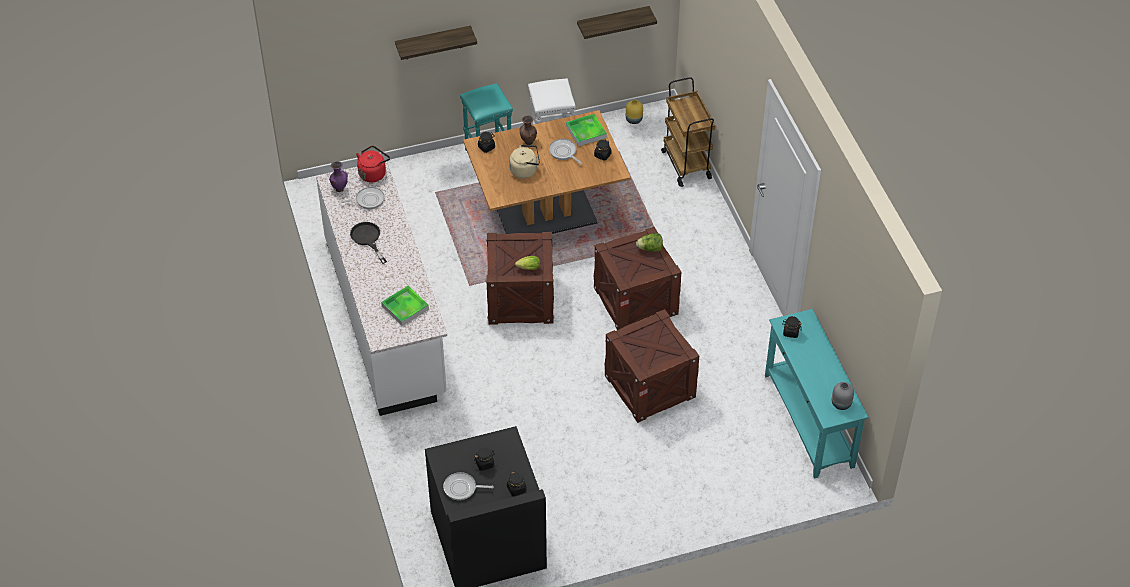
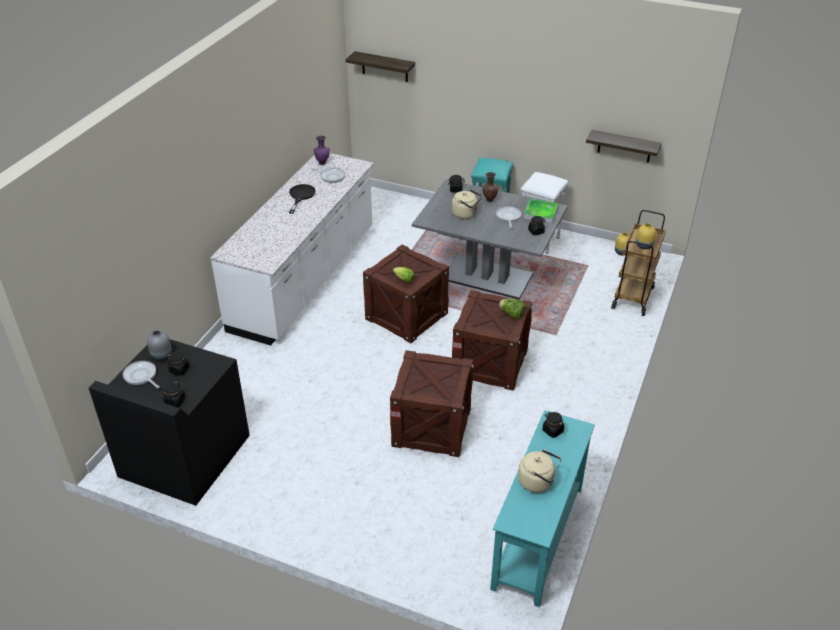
camera: 40 degrees right, 10 degrees down
(373, 173) = (355, 165): red kettle -> none
(405, 307) = (268, 244): tray -> none
(433, 43) = (465, 97): shelf -> shelf (384, 67)
(546, 216) = (487, 277): brown dining table -> grey dining table
(692, 116) = (644, 245): none -> yellow vase
(819, 377) = (538, 482): none -> beige kettle
(841, 404) = (534, 518): grey vase -> grey vase (161, 356)

